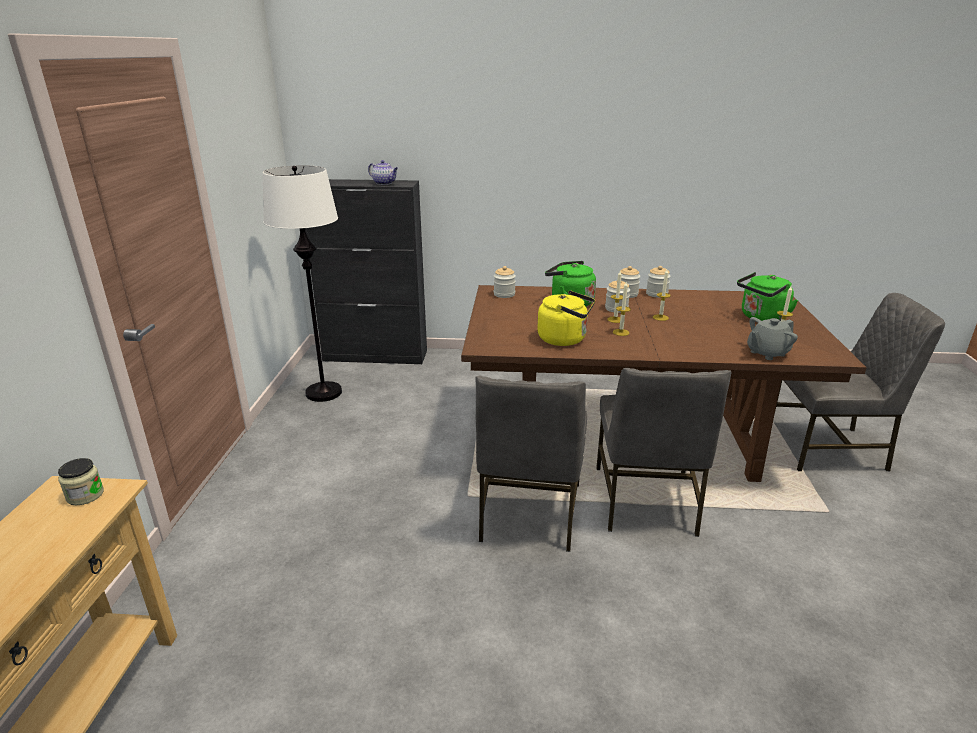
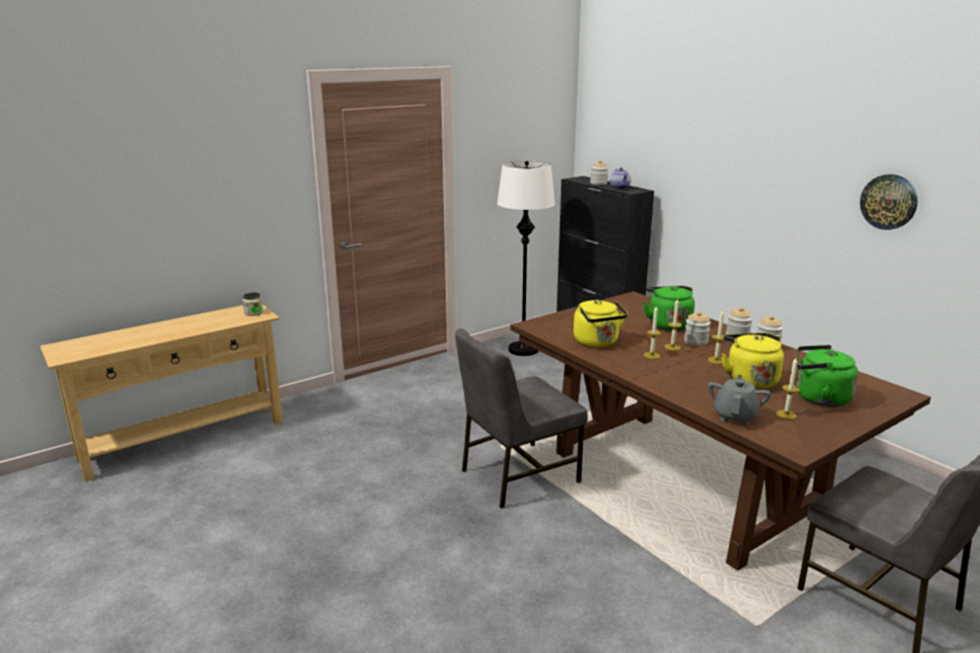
camera: 50 degrees right, 5 degrees down
(504, 294) = (634, 302): jar -> jar (598, 183)
(646, 501) = (608, 519): grey chair -> none
(666, 152) = (889, 202): none -> wall clock
(708, 322) = (749, 379): none -> yellow kettle
(767, 353) = (735, 416): grey teapot -> grey teapot turned 90 degrees clockwise

